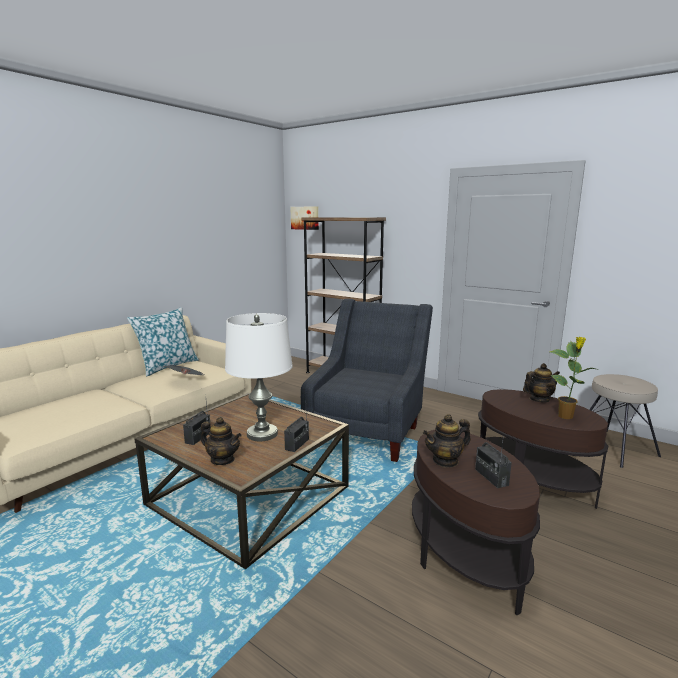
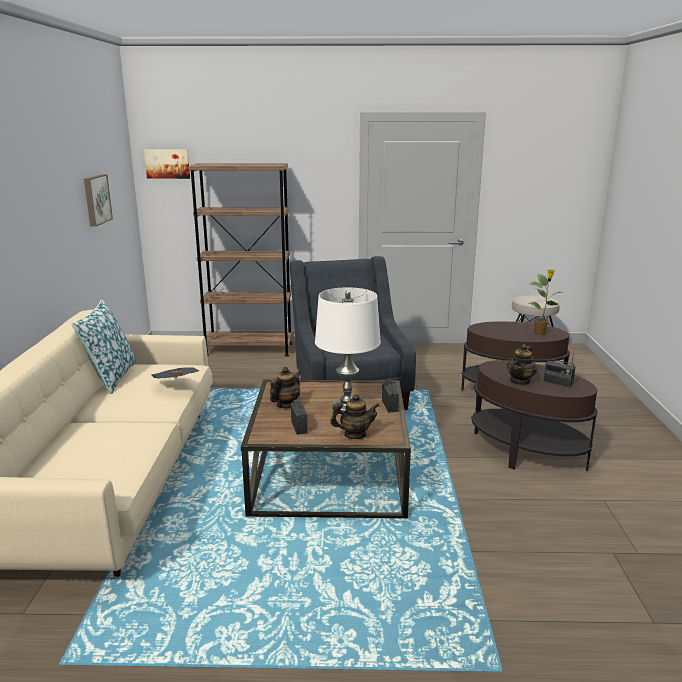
camera: 35 degrees left, 5 degrees up
(223, 238) = (96, 199): none -> picture
(539, 399) = (508, 325): teapot -> teapot (286, 404)

